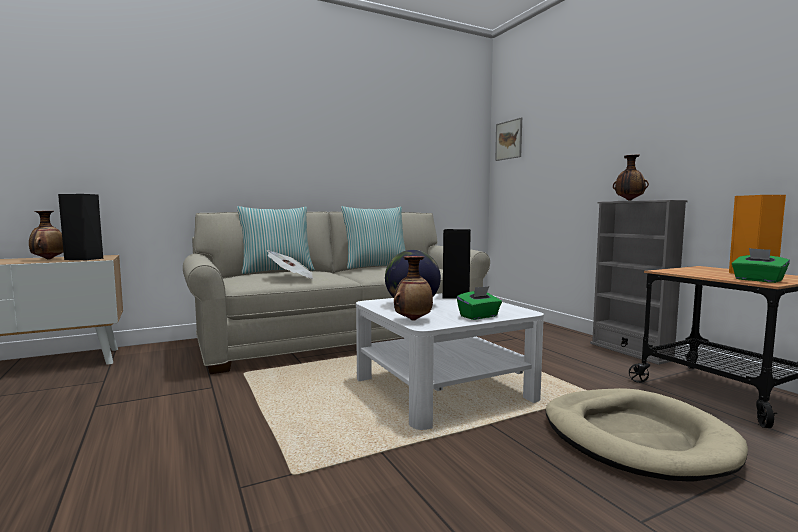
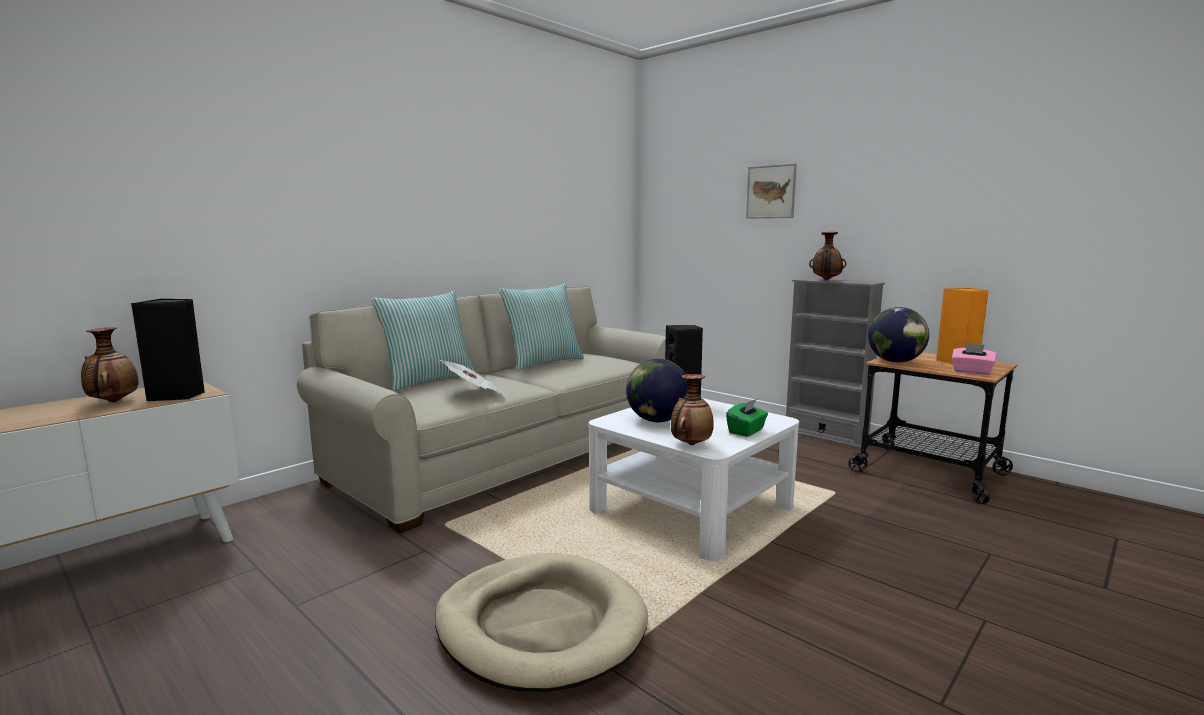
camera: 20 degrees left, 5 degrees up
(508, 140) = (665, 192): picture -> picture (771, 192)
(635, 438) = (898, 532): beige dog bed -> beige dog bed (540, 625)
(678, 271) = (895, 362): none -> globe
(758, 280) = (971, 372): green tissue box -> pink tissue box

